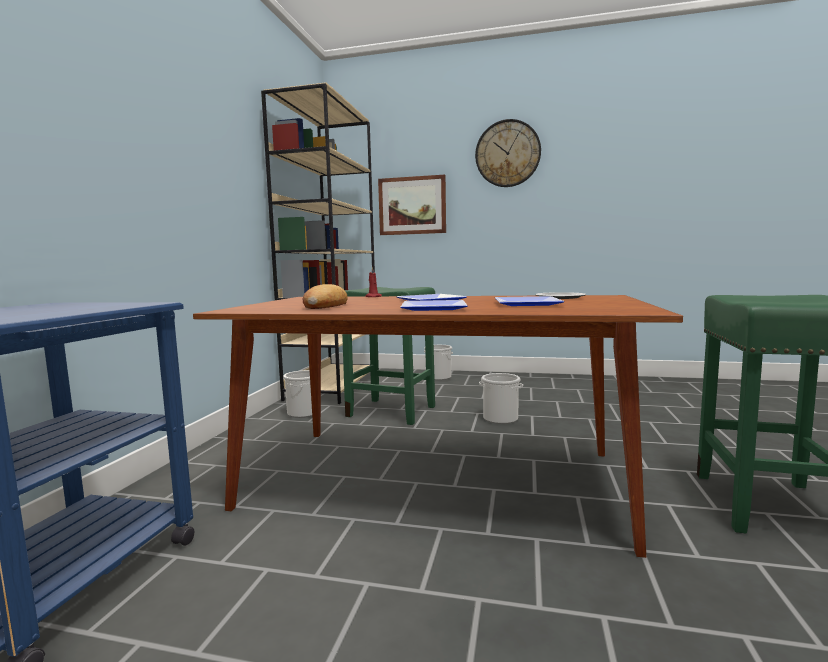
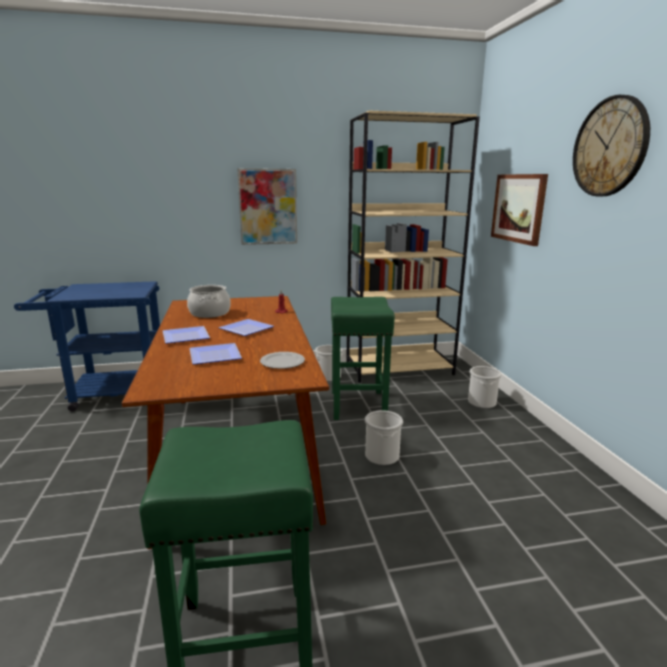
camera: 65 degrees right, 10 degrees up
(197, 180) = (268, 207): none -> picture
(325, 306) = (209, 313): bread -> cooking pot

